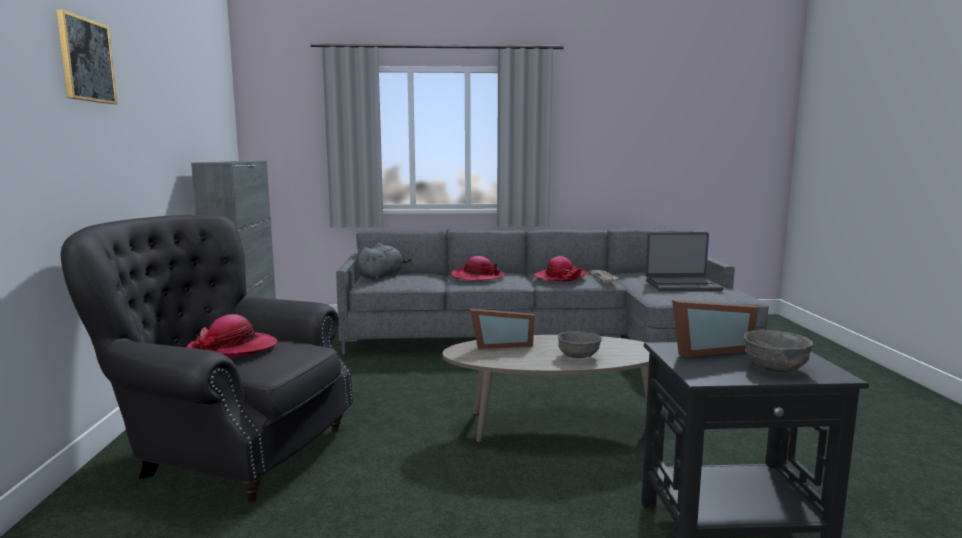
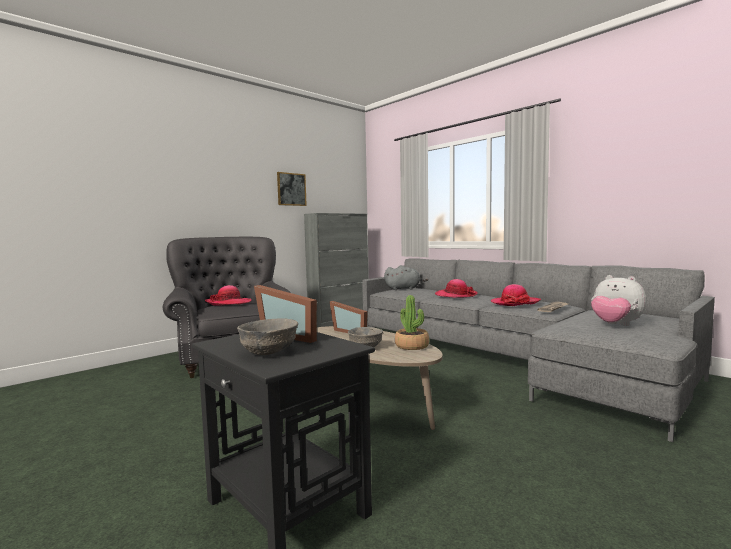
camera: 50 degrees right, 5 degrees down
(86, 60) = (220, 164): picture -> picture (291, 189)
(606, 343) = (412, 346): none -> potted plant
(682, 286) = (615, 325): laptop -> plush toy

